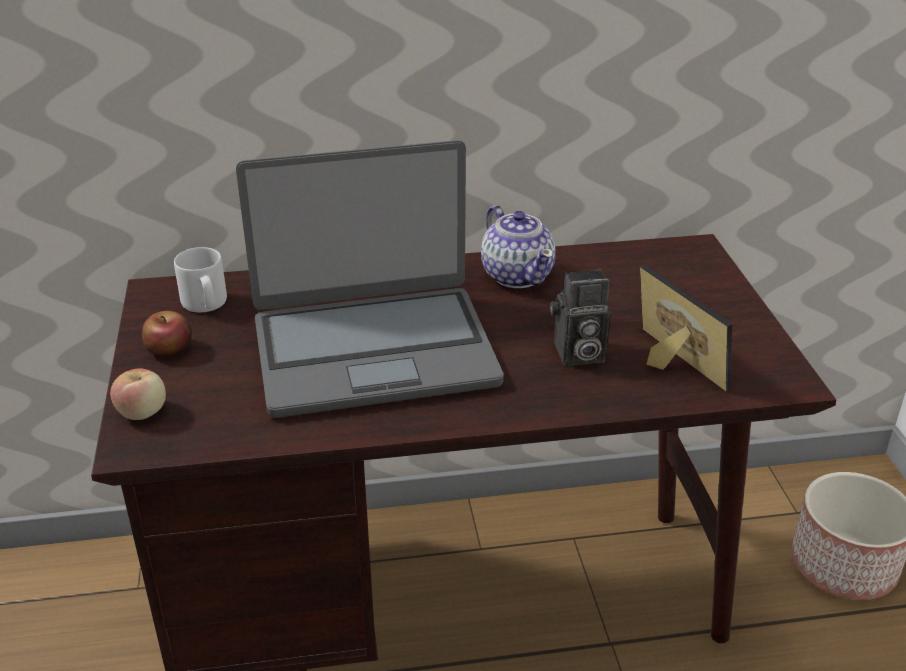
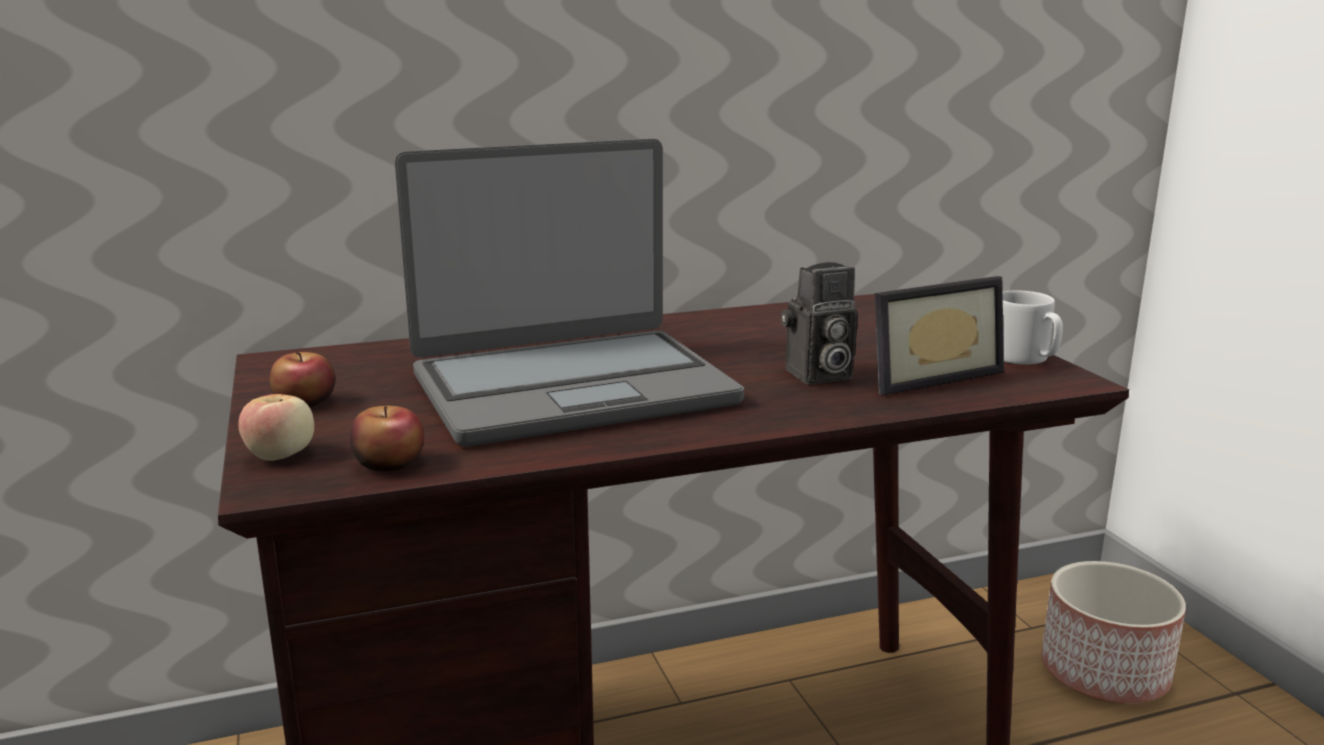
camera: 10 degrees left, 15 degrees down
(205, 304) = (343, 366): grey mug -> grey mug (1024, 358)
(217, 431) = (389, 463): none -> apple
(517, 275) = (715, 326): teapot -> none
(669, 364) = (926, 376): picture frame -> picture frame turned 105 degrees clockwise

